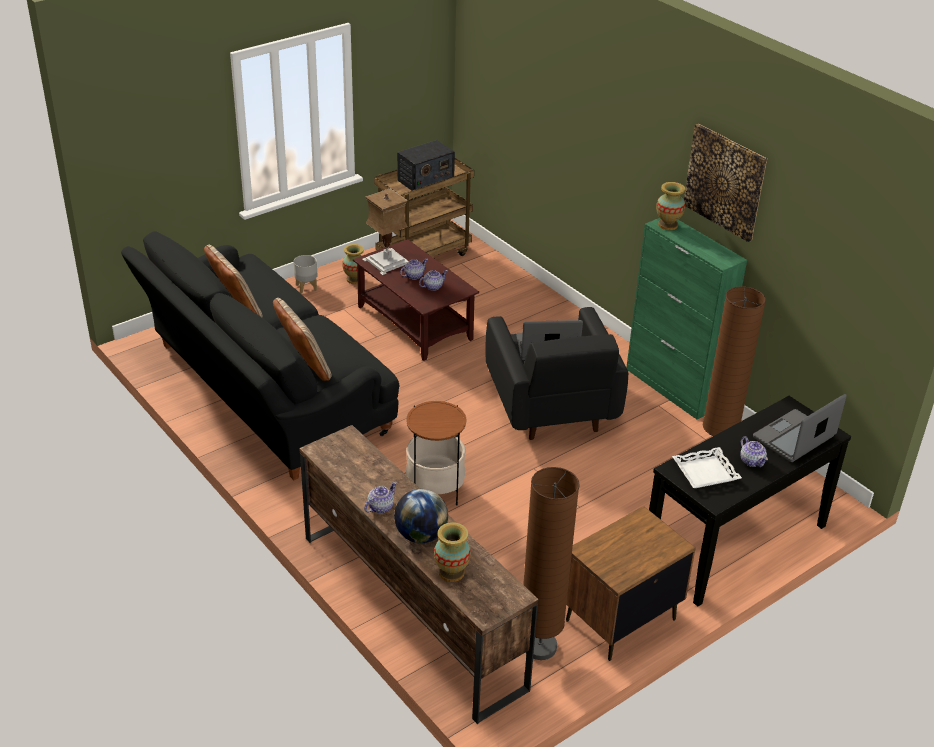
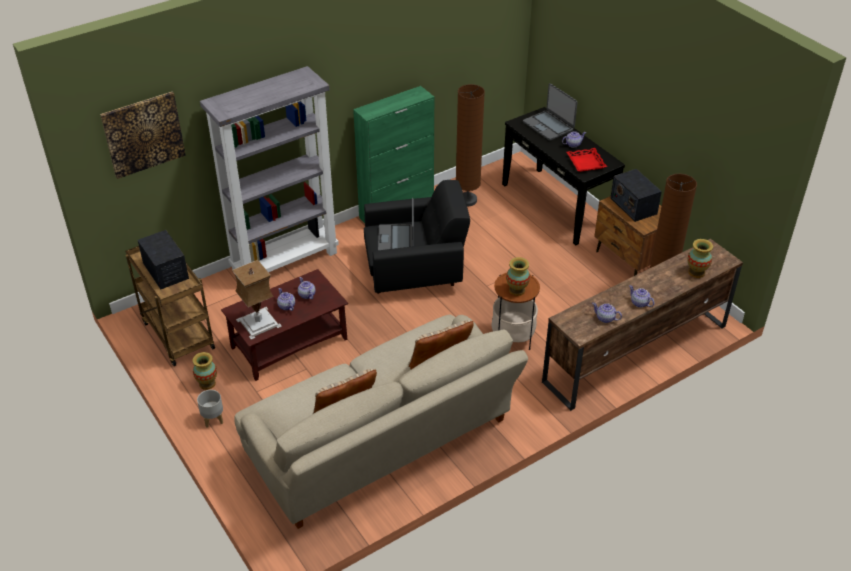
camera: 85 degrees left, 5 degrees up
(263, 392) = (382, 445): black sofa -> beige sofa
(349, 473) = (605, 318): none -> teapot
(420, 535) = (664, 285): globe -> none
(551, 310) = (285, 261): none -> grey bookcase
(639, 542) = (633, 206): none -> radio
(668, 225) = (370, 111): vase -> vase (517, 290)
(705, 472) = (585, 162): white tray -> red tray
(725, 181) = (390, 52): picture -> picture (143, 134)

